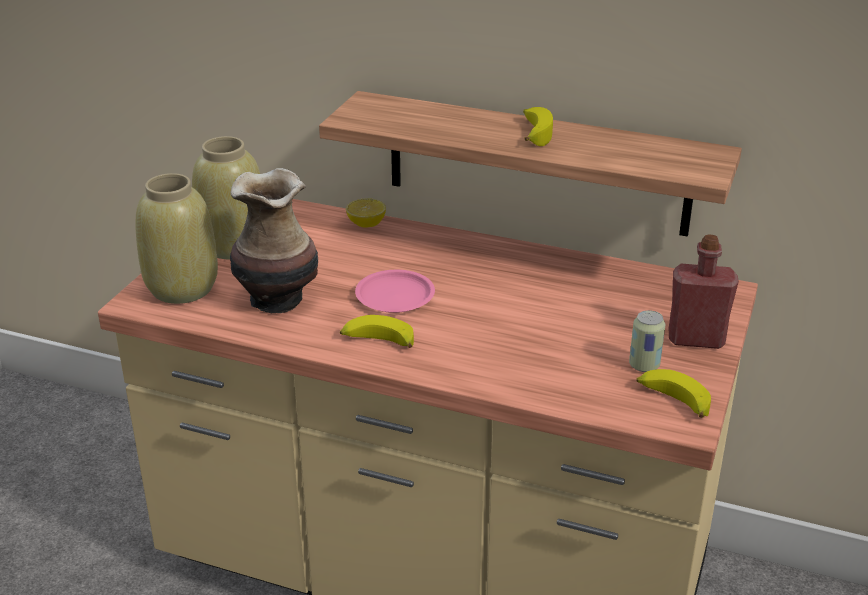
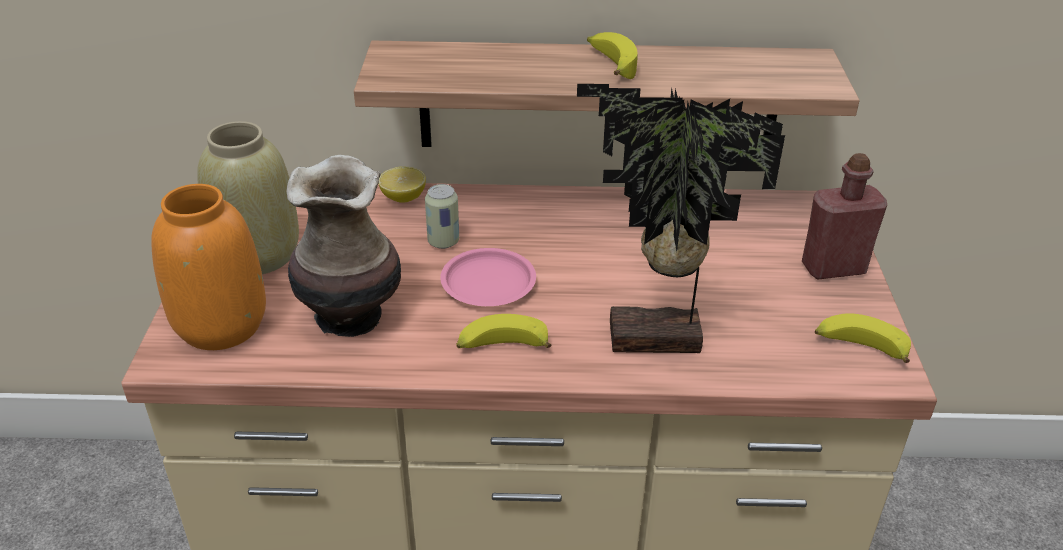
camera: 20 degrees left, 5 degrees up
(181, 288) = (219, 326): beige vase -> orange vase
(502, 363) = (657, 343): none -> potted plant
(644, 365) = (803, 311): can -> can (443, 241)

